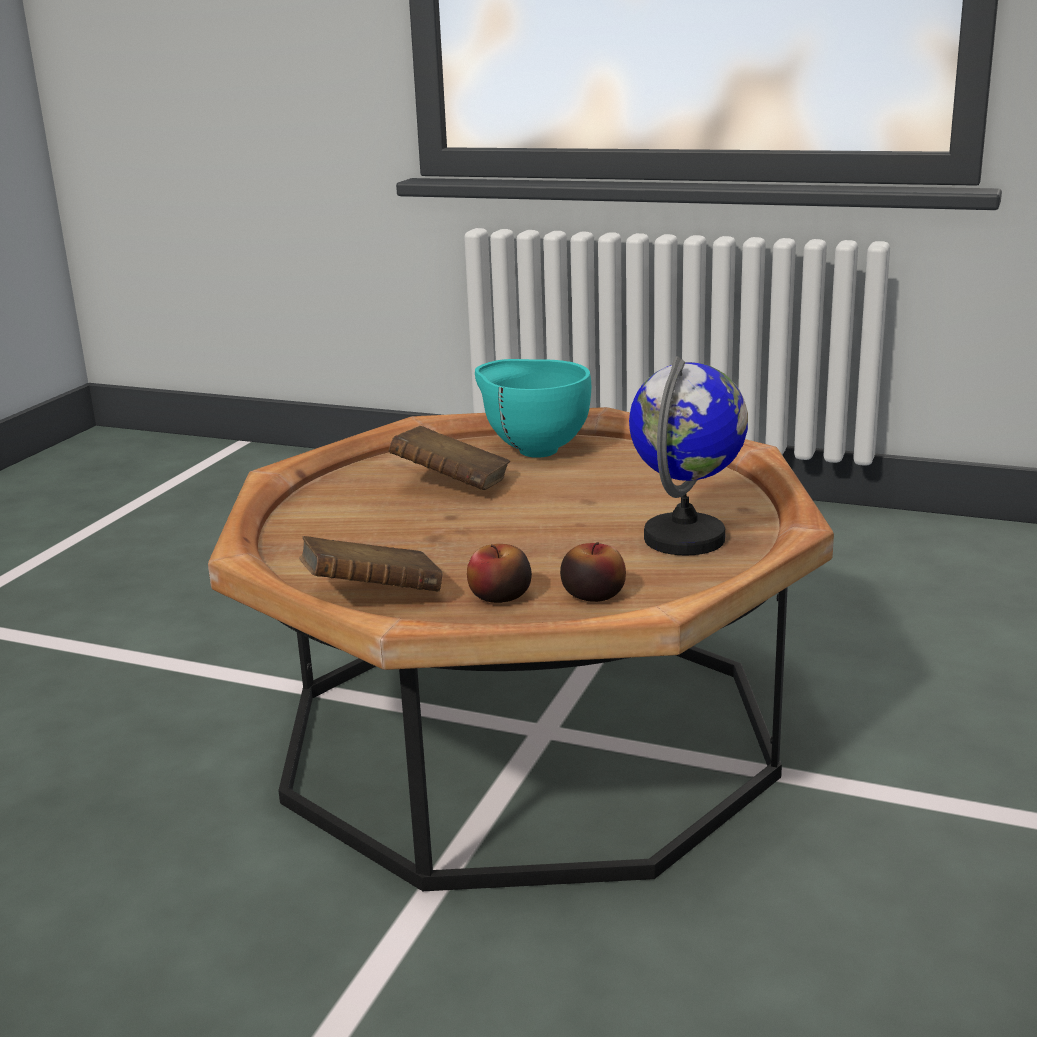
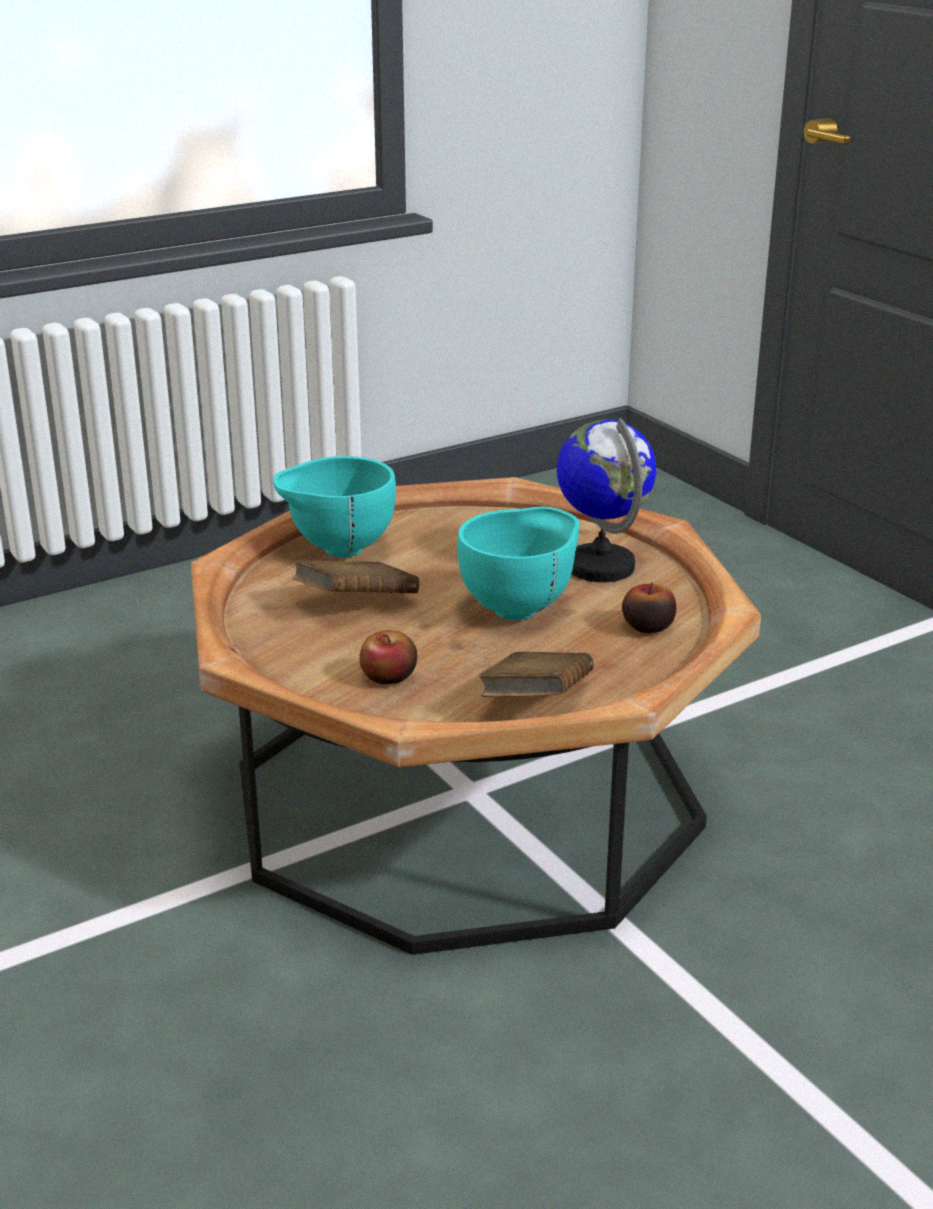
camera: 55 degrees left, 5 degrees up
(500, 596) = (604, 657): apple -> apple (389, 677)
(539, 537) = (520, 609): none -> turquoise bowl

